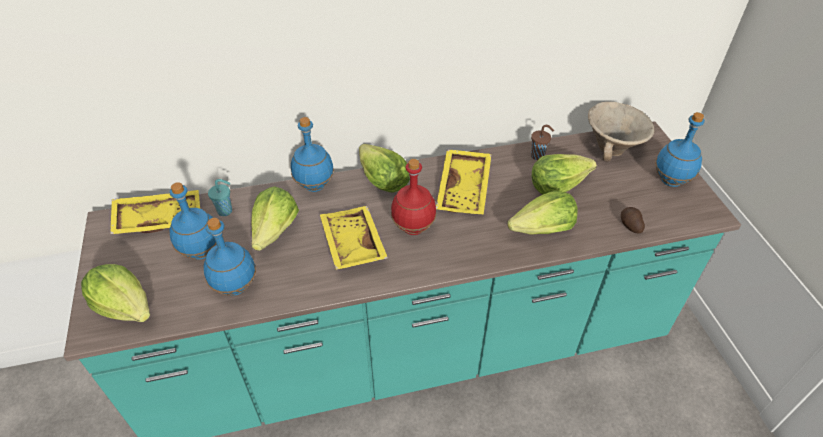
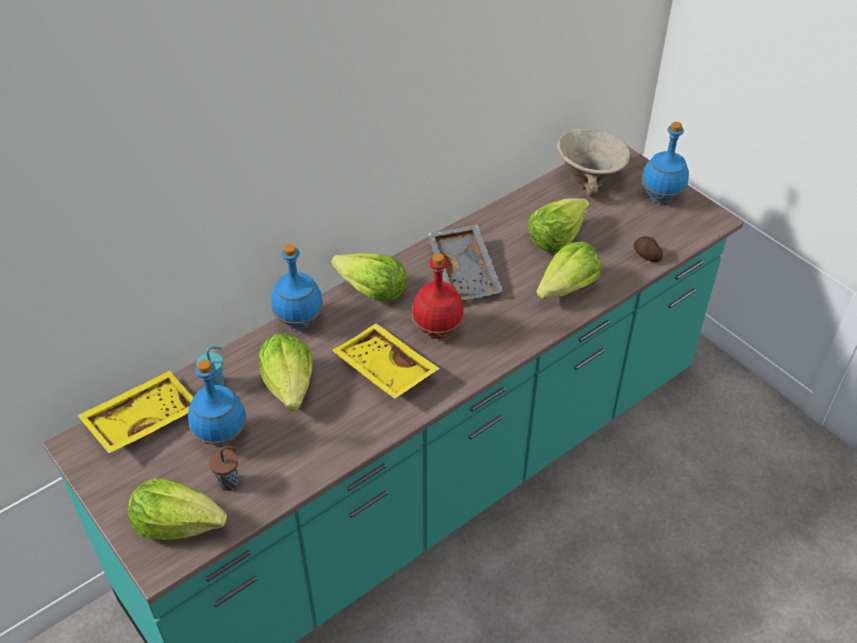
camera: 25 degrees left, 0 degrees up
(235, 287) = (288, 459): blue bottle -> none
(465, 189) = (466, 272): yellow tray -> grey tray
(538, 156) = (519, 211): brown cup -> brown cup (230, 482)

